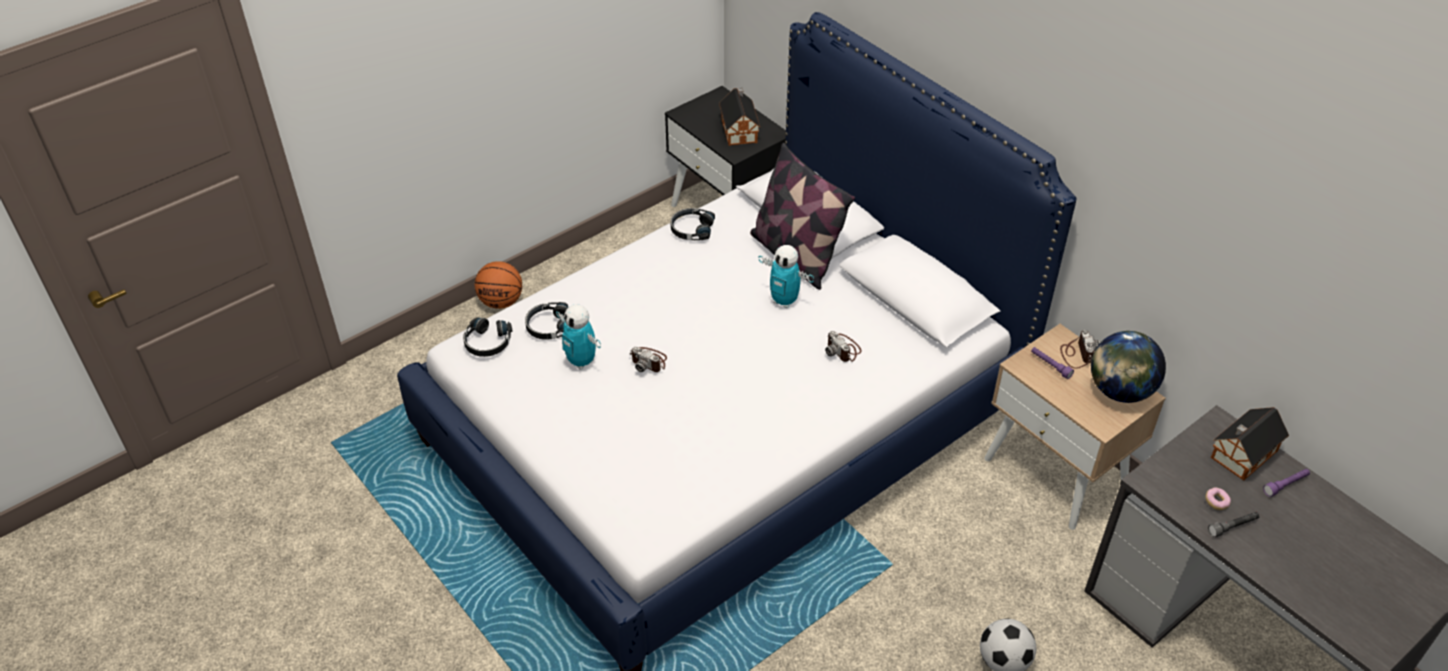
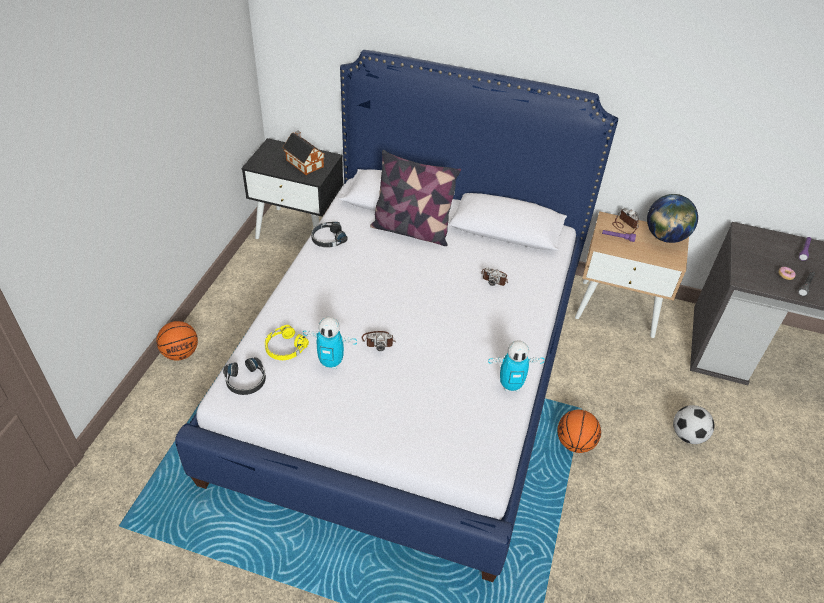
camera: 35 degrees left, 0 degrees up
(549, 326) = (284, 348): black headphones -> yellow headphones
(784, 301) = (431, 262): toy robot -> toy robot (511, 385)
(849, 597) = (575, 443): none -> basketball
(1241, 455) = (770, 244): toy house -> none

